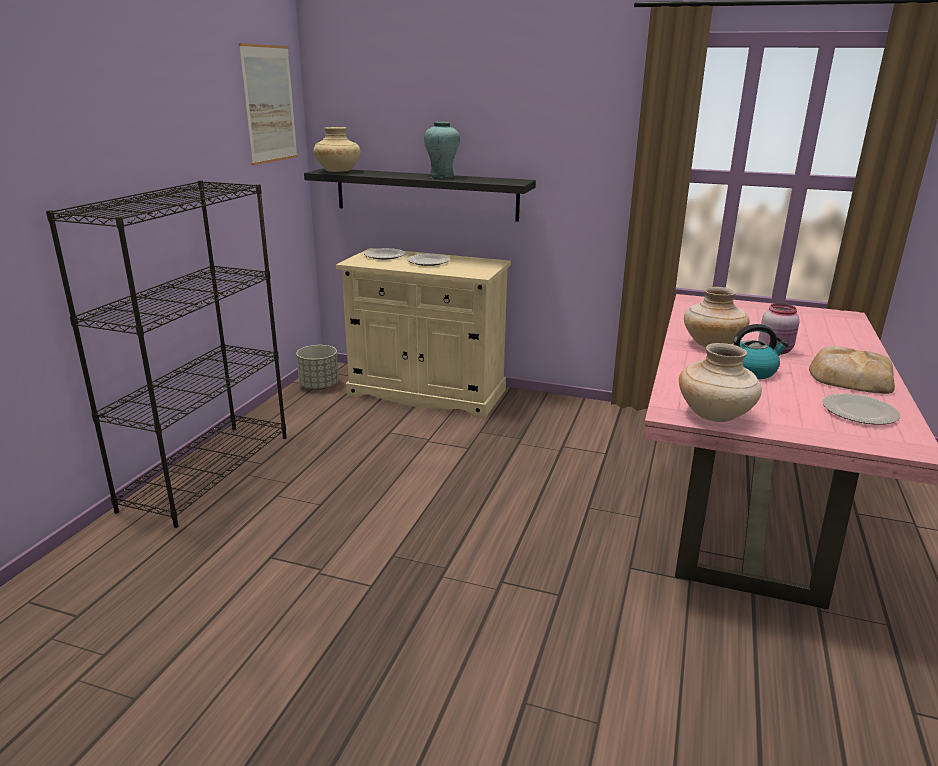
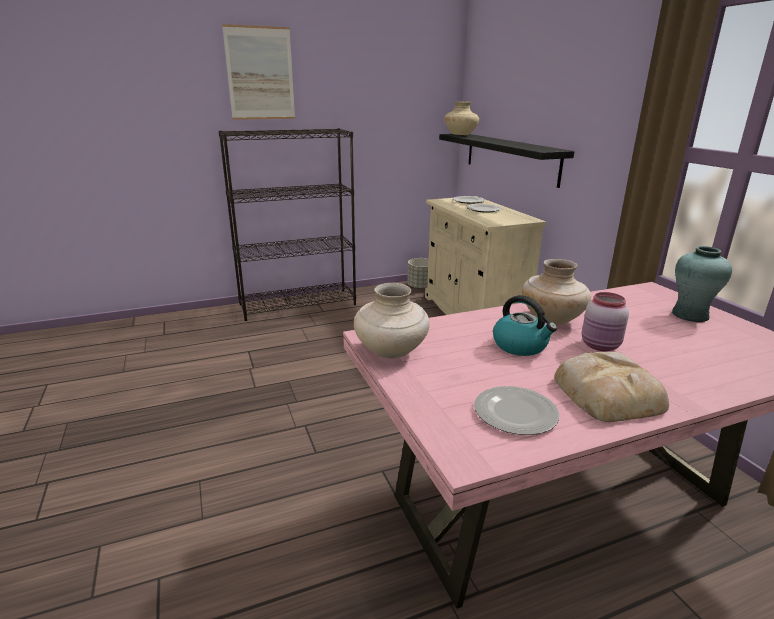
camera: 50 degrees right, 0 degrees up
(269, 104) = (421, 84): picture -> picture (260, 74)
(441, 177) = (508, 143): turquoise vase -> turquoise vase (690, 315)

